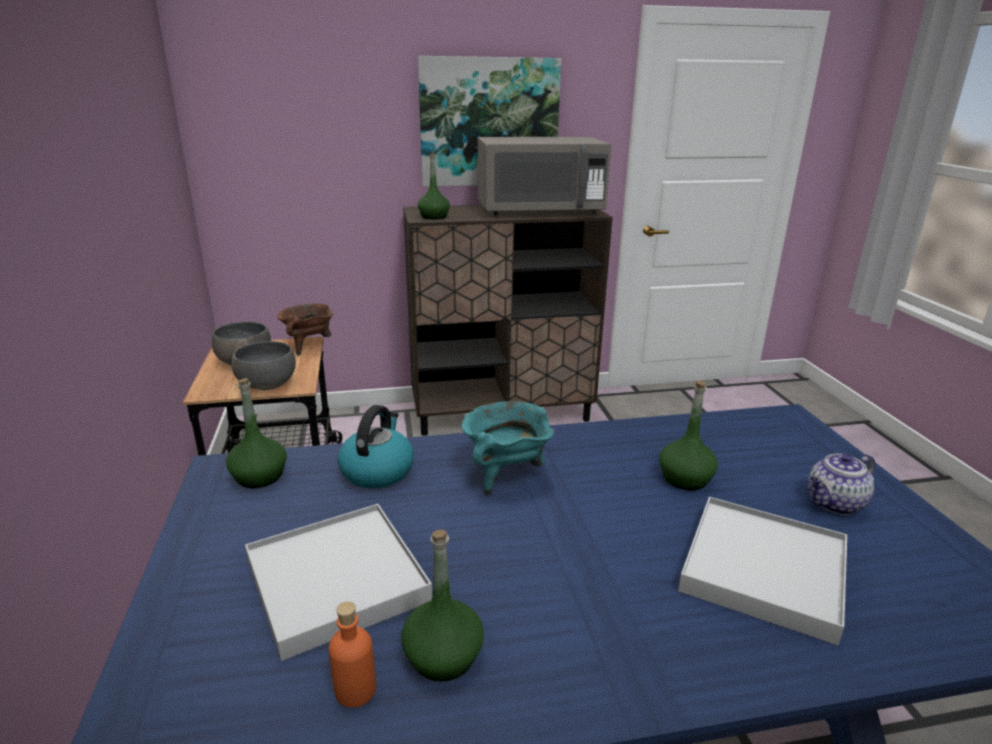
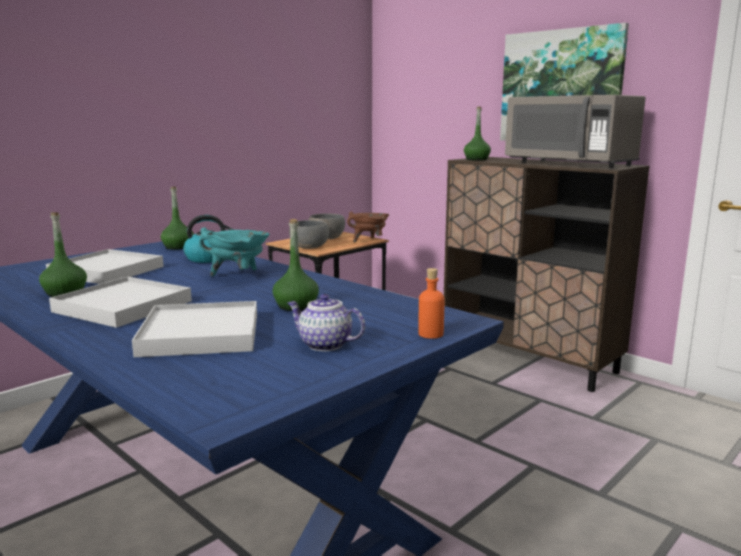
camera: 55 degrees right, 10 degrees down
(355, 690) = (35, 287): orange bottle -> orange bottle (430, 334)
(587, 607) = (123, 306): none -> white tray

